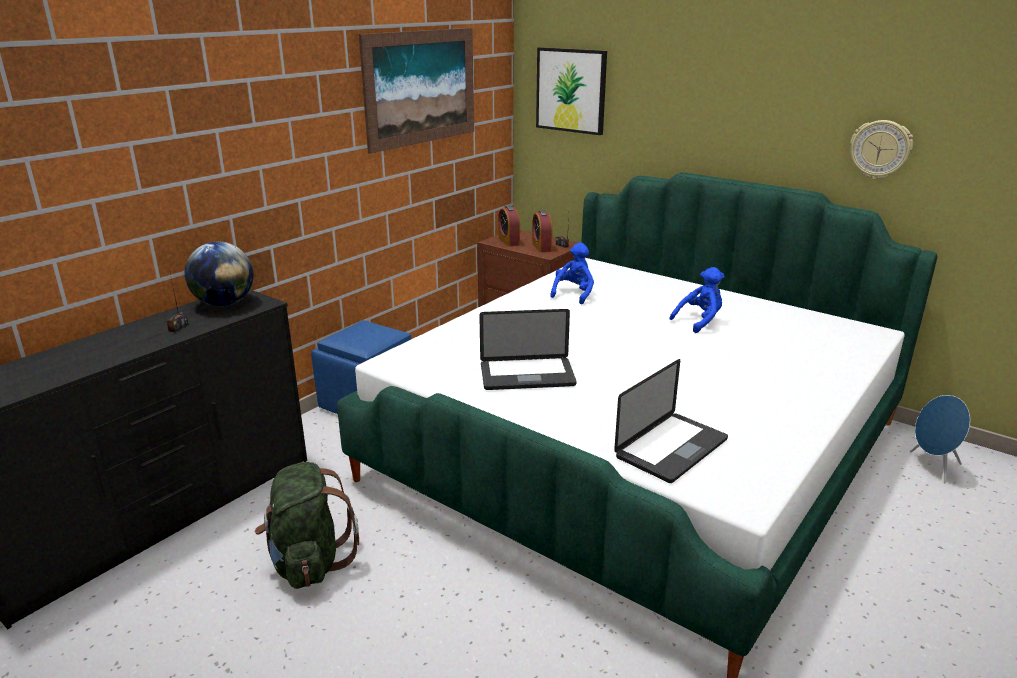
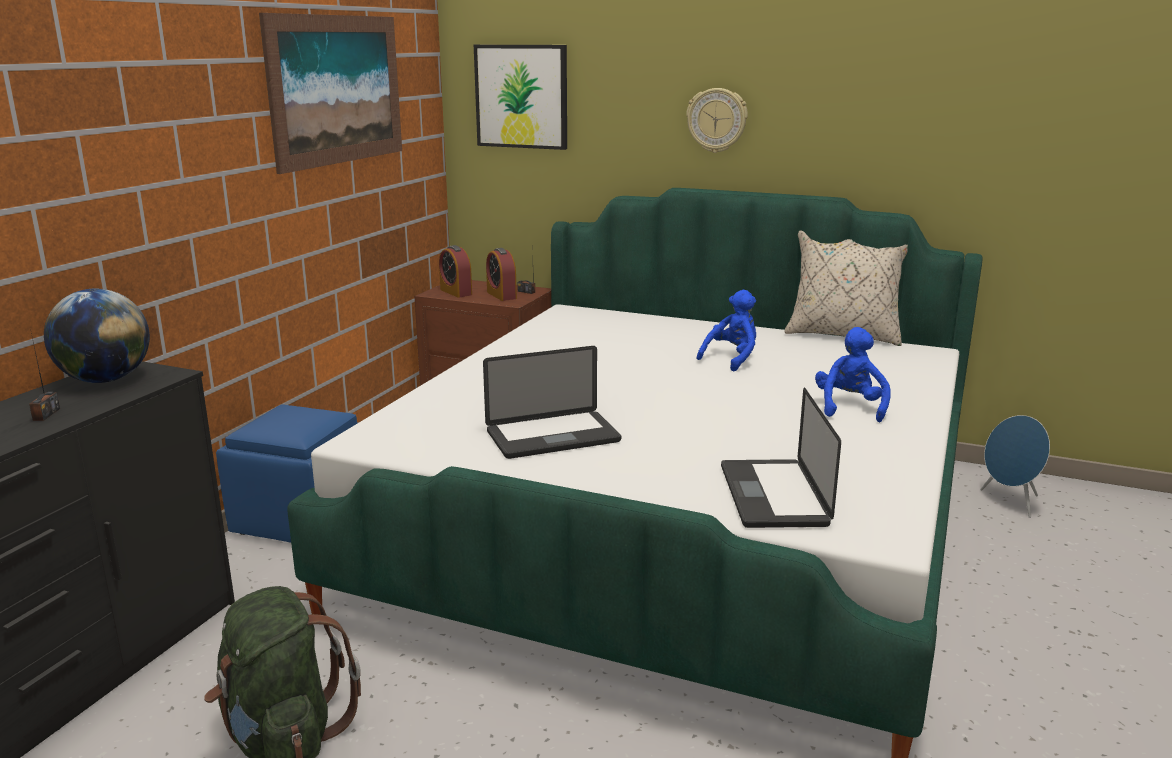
camera: 15 degrees left, 5 degrees down
(574, 294) = (565, 343): blue plush toy -> blue plush toy (850, 407)
(671, 448) = (773, 495): laptop -> laptop turned 150 degrees clockwise
(806, 308) = (843, 335): none -> beige pillow
(880, 149) = (906, 142): wall clock -> wall clock (717, 120)

